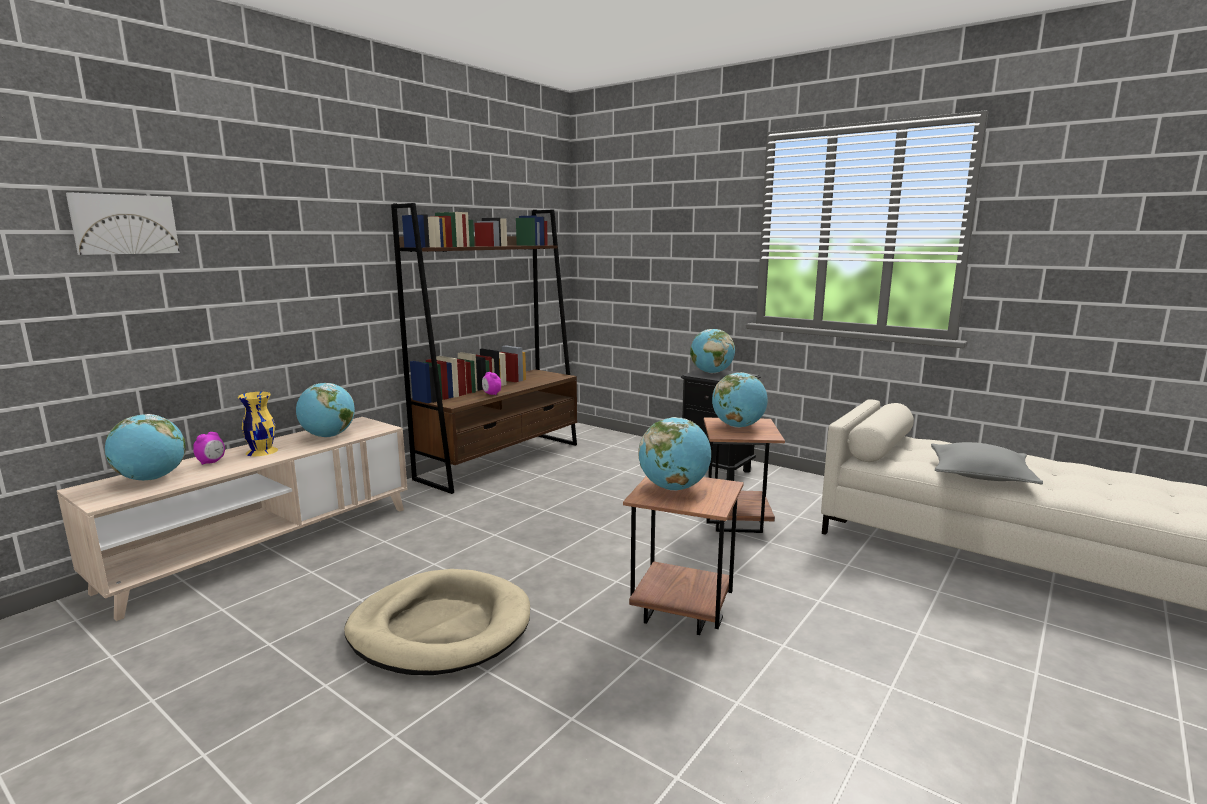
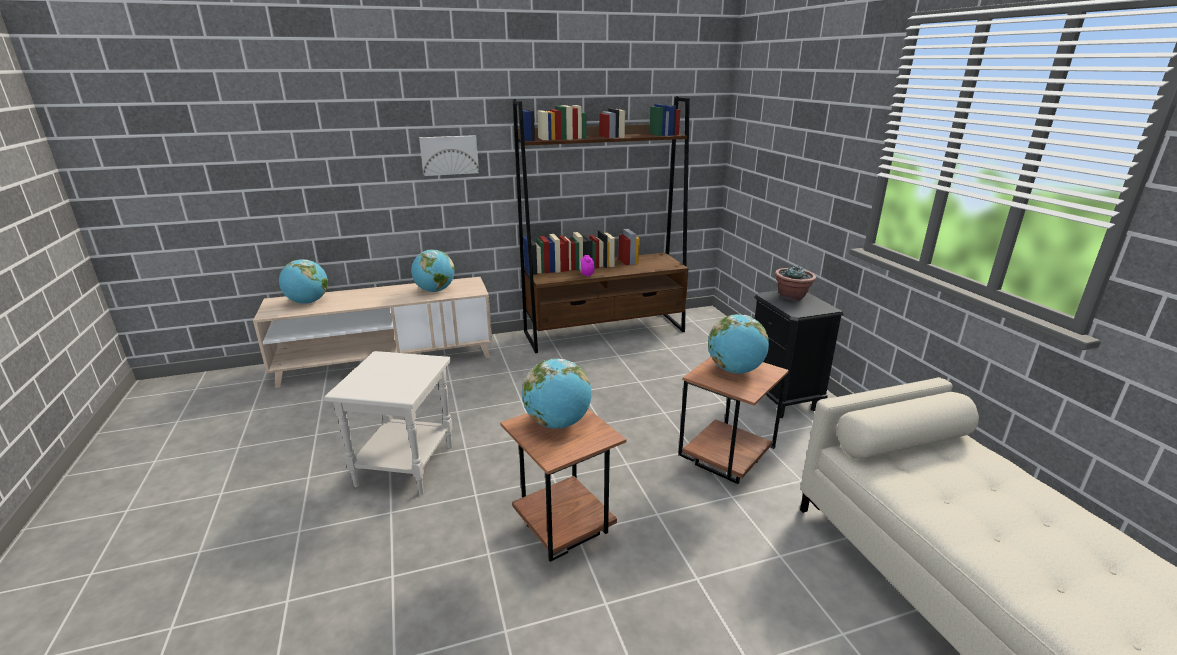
camera: 35 degrees right, 10 degrees up
(124, 224) = (300, 125): picture -> picture (449, 155)
(211, 462) = (349, 297): alarm clock -> none
(261, 451) = (383, 294): yellow vase -> none
(441, 627) = (404, 465): beige dog bed -> white side table
(711, 373) = (791, 297): globe -> potted plant
(980, 475) = (970, 528): grey pillow -> none

